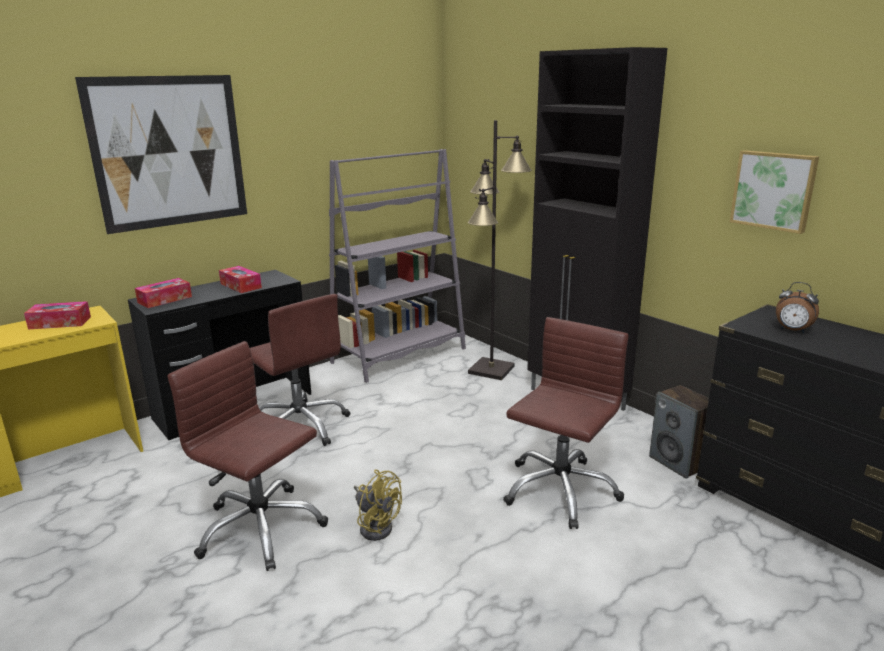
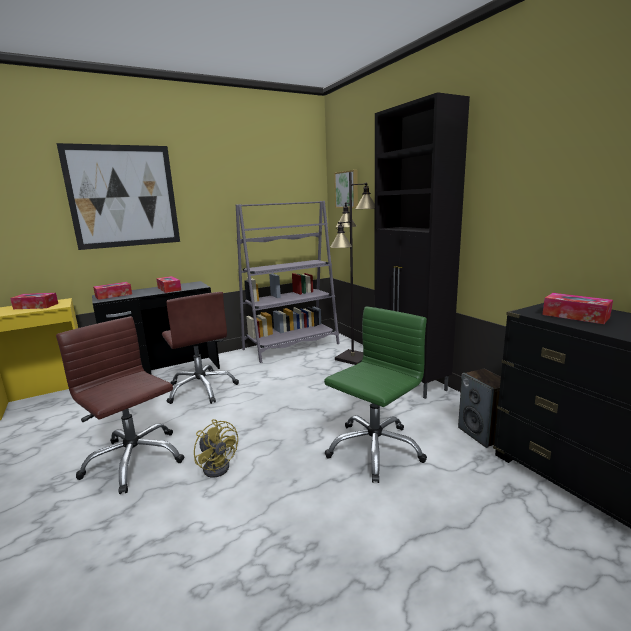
camera: 10 degrees right, 5 degrees down
(559, 490) = (374, 449): brown office chair -> green office chair
(774, 190) = (559, 199): picture -> picture (347, 189)
(792, 330) = (575, 316): alarm clock -> tissue box

